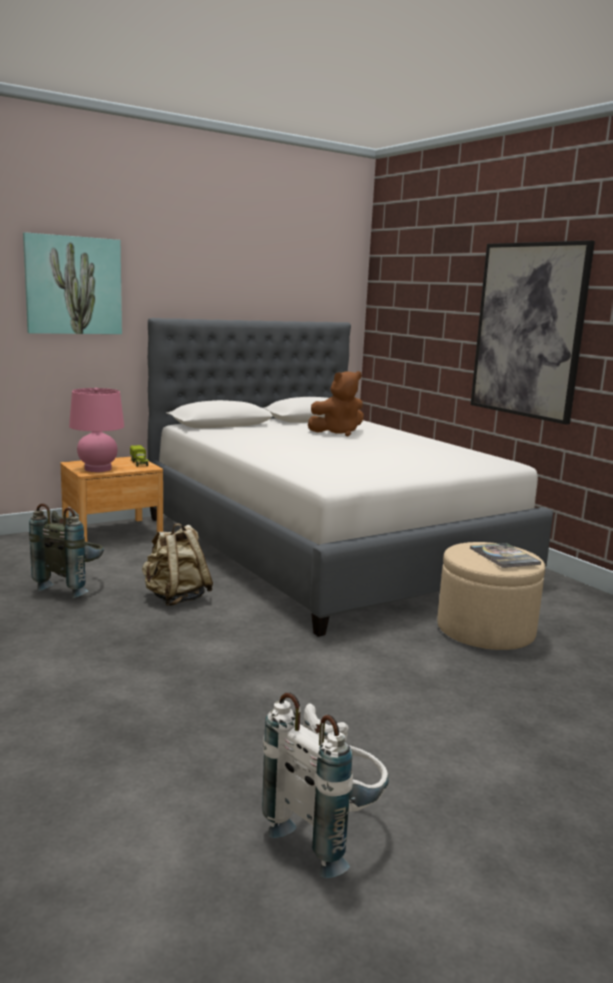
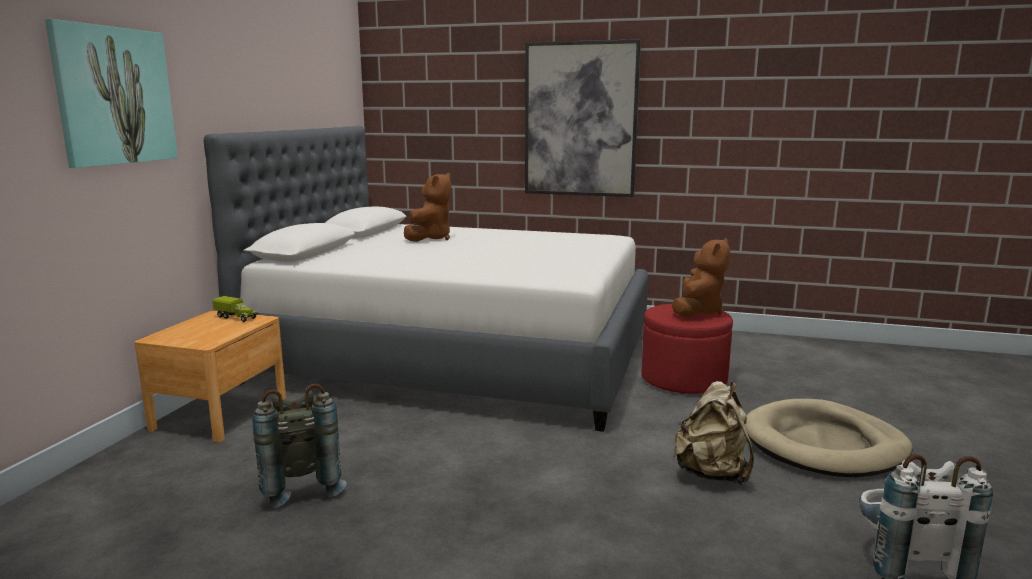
camera: 40 degrees left, 0 degrees up
(98, 469) = (206, 336): pink table lamp -> none
(176, 598) = (430, 451): beige backpack -> beige backpack (712, 474)
(485, 630) = (683, 379): beige ottoman -> red ottoman
(496, 731) = (824, 444): none -> beige dog bed
(504, 556) = (698, 311): book -> brown plush toy

